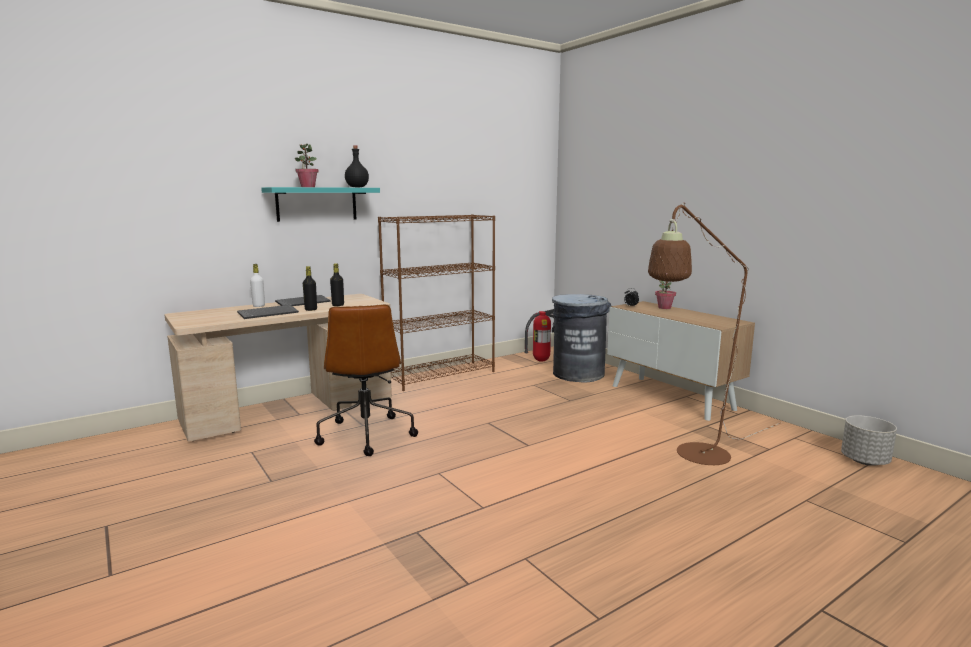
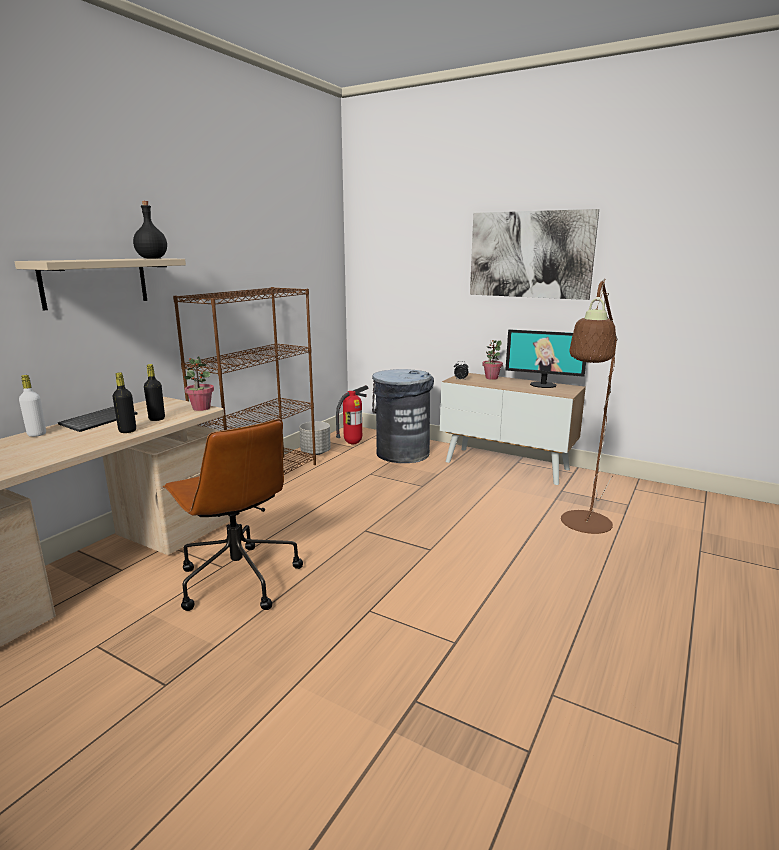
camera: 25 degrees left, 5 degrees up
(268, 313) = (70, 445): keyboard -> none
(308, 187) = (88, 259): potted plant -> potted plant (201, 408)
(317, 204) = (95, 282): turquoise shelf -> beige shelf
(707, 186) = (530, 254): none -> picture
(709, 317) = (543, 385): none -> monitor
(864, 461) = (699, 501): grey planter -> grey planter (315, 452)

